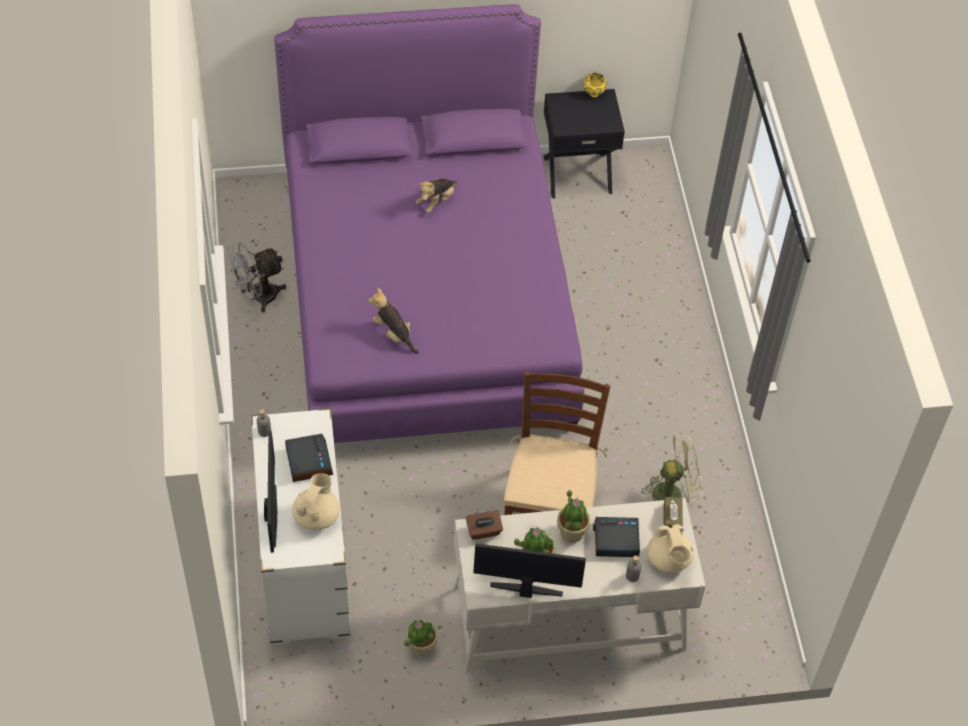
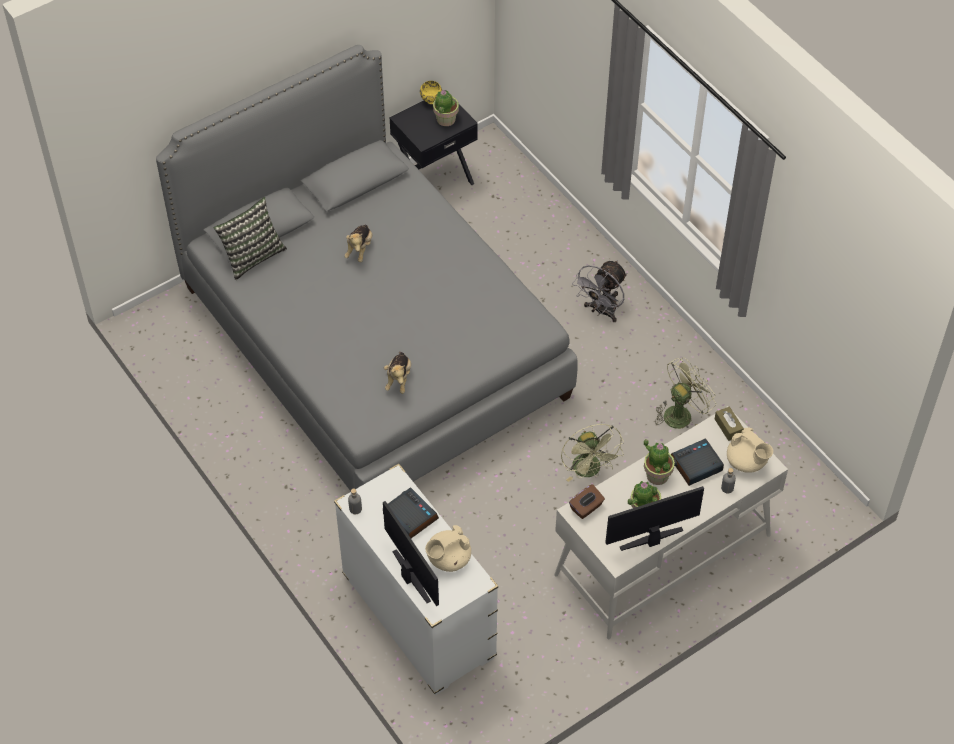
camera: 25 degrees left, 0 degrees up
(258, 297) = (226, 405): grey fan -> grey fan (601, 311)
(317, 516) = (448, 559): beige teapot -> beige teapot turned 120 degrees counterclockwise
(336, 166) = (252, 256): none -> pillow
(394, 334) = (398, 379): plush toy -> plush toy turned 105 degrees counterclockwise
(421, 647) = (559, 636): potted plant -> potted plant (445, 119)
(425, 298) = (373, 341): purple bed -> grey bed
(549, 507) = (590, 471): brown chair -> green fan

